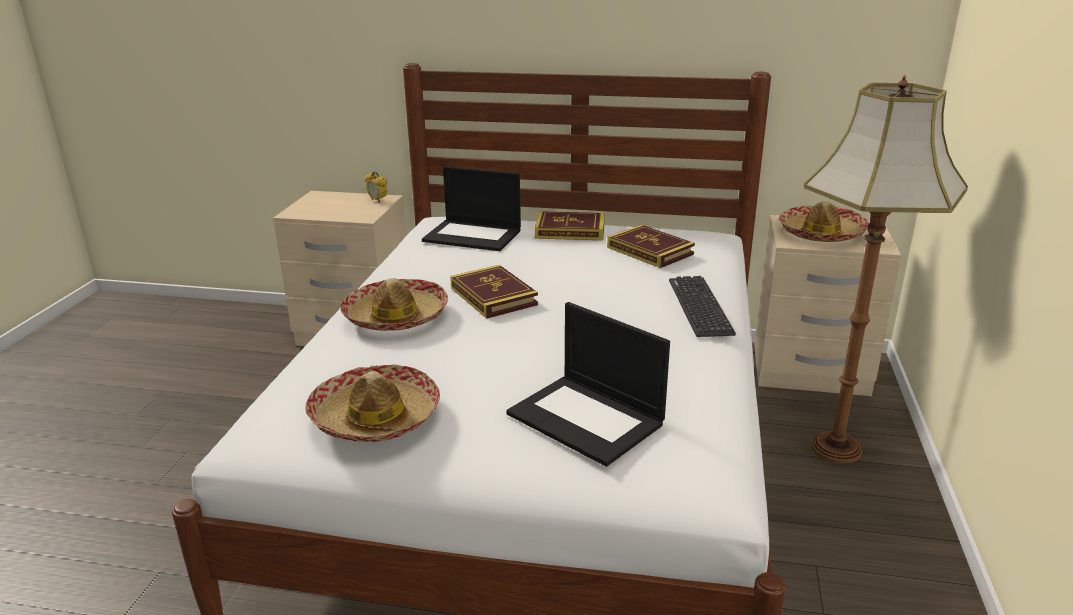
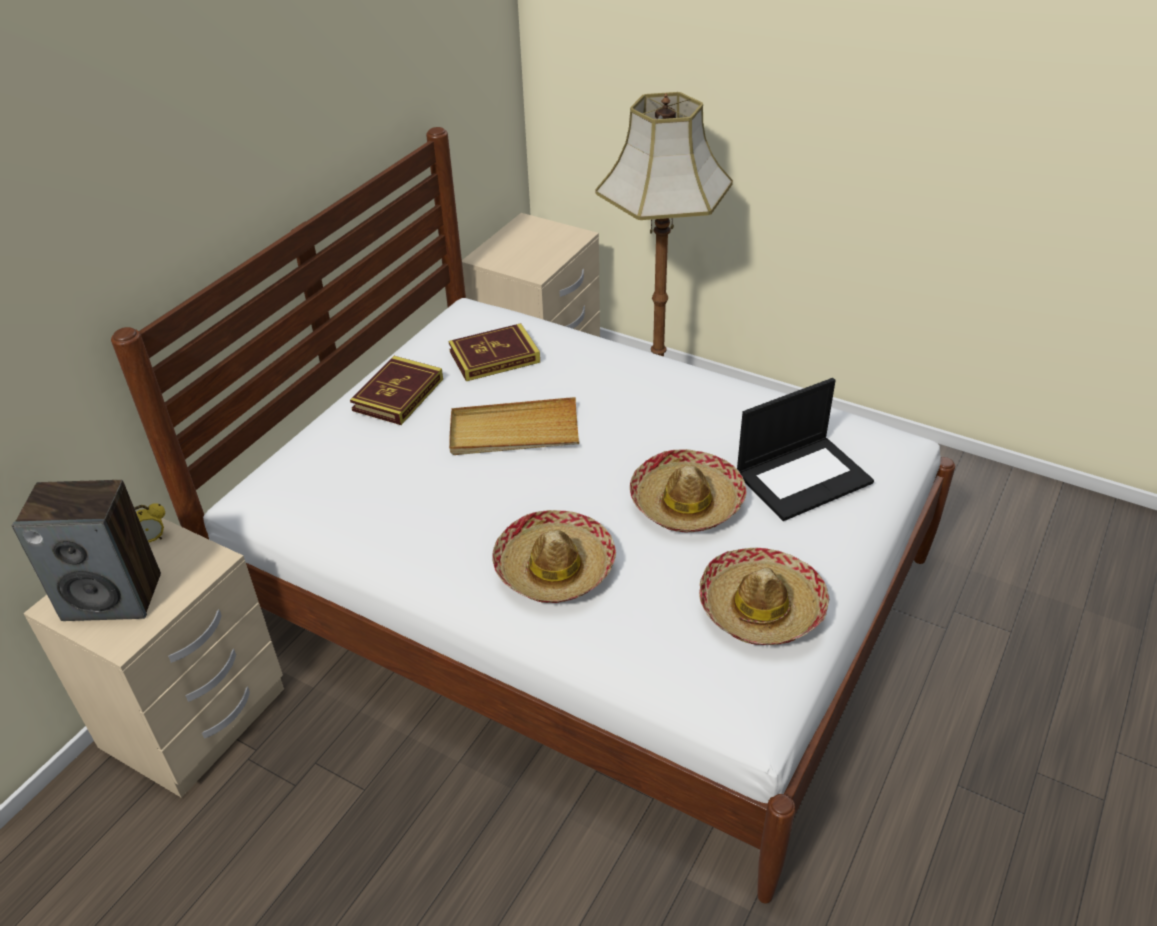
camera: 70 degrees left, 15 degrees up
(327, 204) = (113, 596): none -> speaker
(474, 235) = (356, 470): laptop -> none
(493, 296) = (544, 485): book -> none
(555, 274) = (514, 432): none -> beige tray
(699, 307) = (634, 364): keyboard -> none
(821, 233) = (527, 251): hat -> hat (686, 502)

